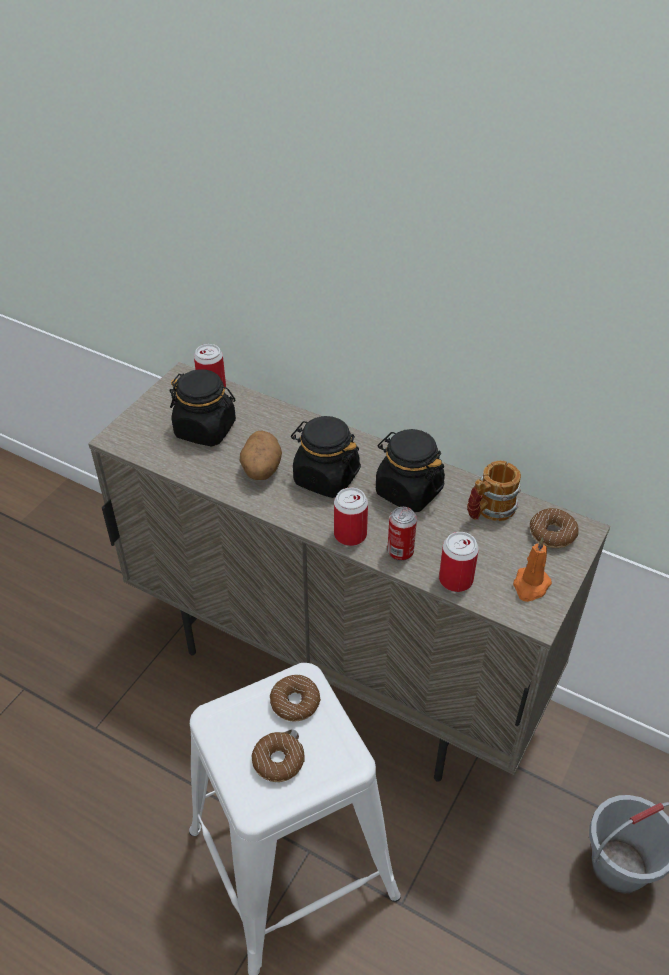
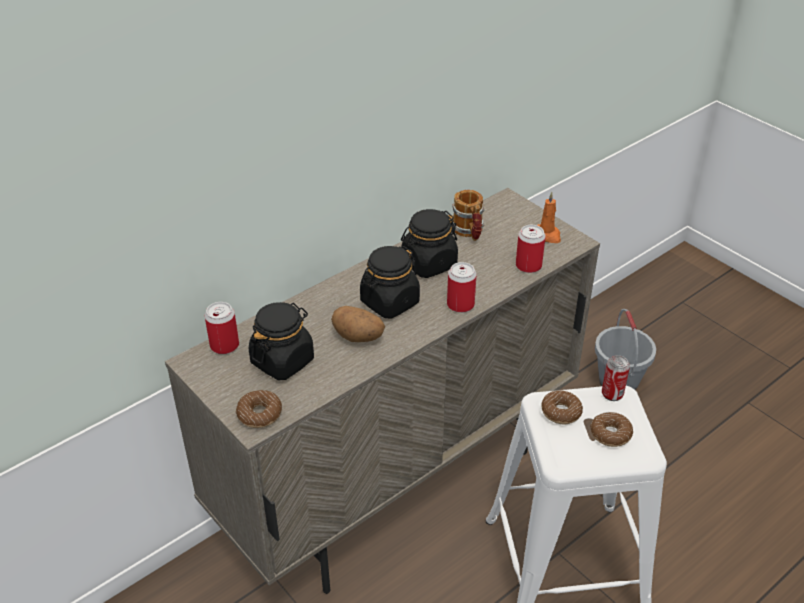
camera: 70 degrees left, 5 degrees down
(400, 552) = (490, 284): can -> can (612, 394)
(552, 533) = (504, 212): donut -> donut (259, 414)

